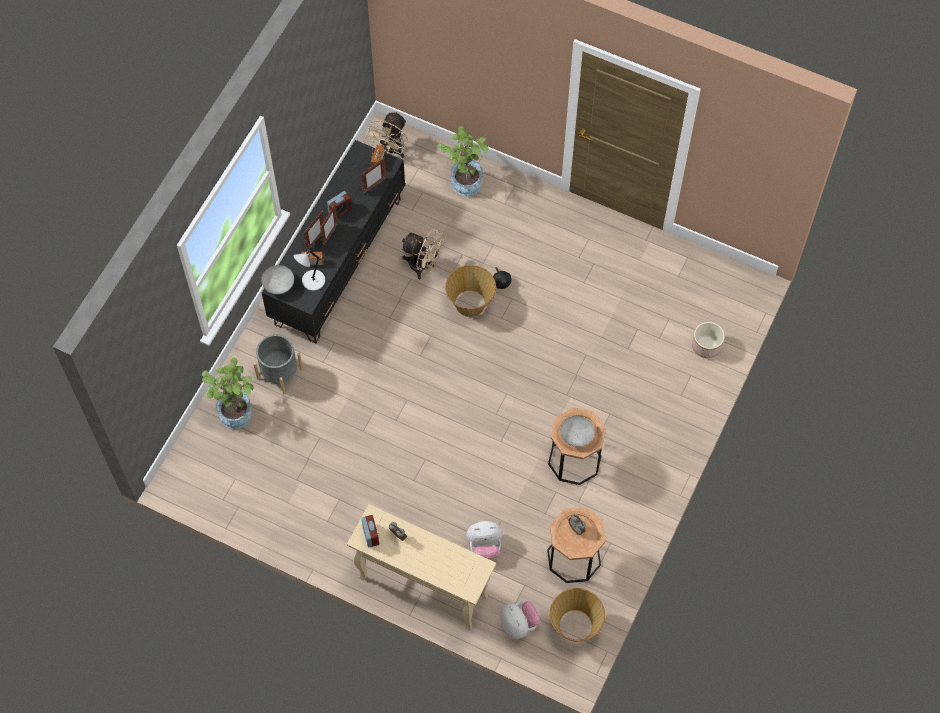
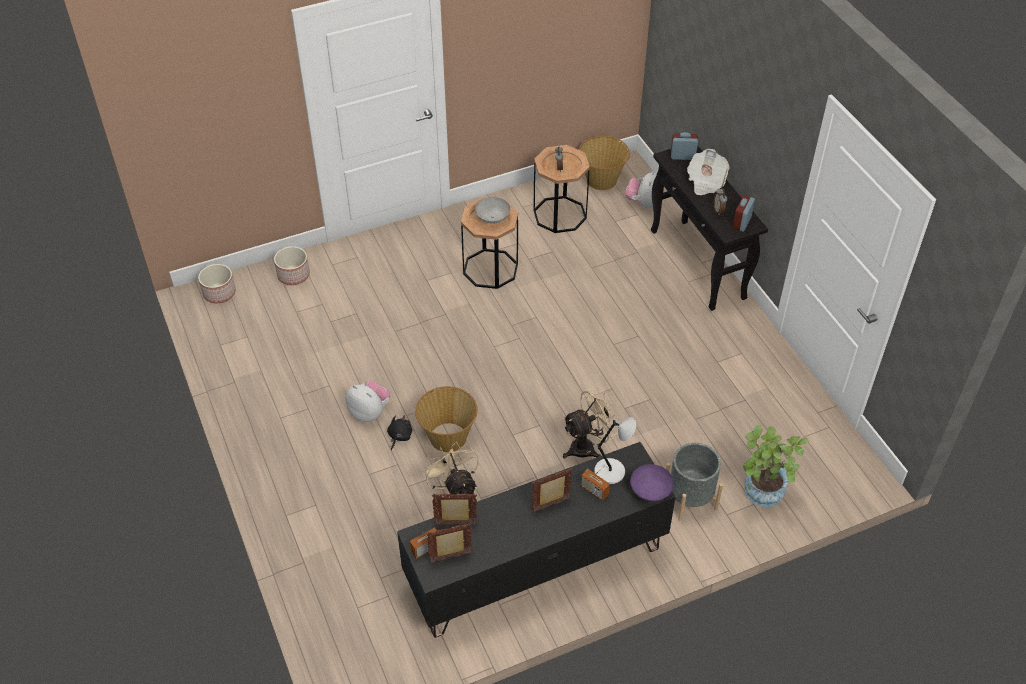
camera: 140 degrees left, 15 degrees down
(278, 285) = (651, 491): grey bowl -> purple bowl
(315, 241) = (572, 510): picture frame -> picture frame (451, 558)
(340, 211) = (517, 523): alarm clock -> alarm clock (682, 156)
(391, 151) = (365, 650): beige fan -> beige fan (587, 446)
(422, 587) = (698, 265): beige console table -> black console table
(430, 561) = (705, 182): none -> newspaper
(464, 179) = (325, 558): potted plant -> none
(484, 546) = (622, 260): plush toy -> plush toy (369, 412)
(738, 293) = (219, 293): none -> planter

